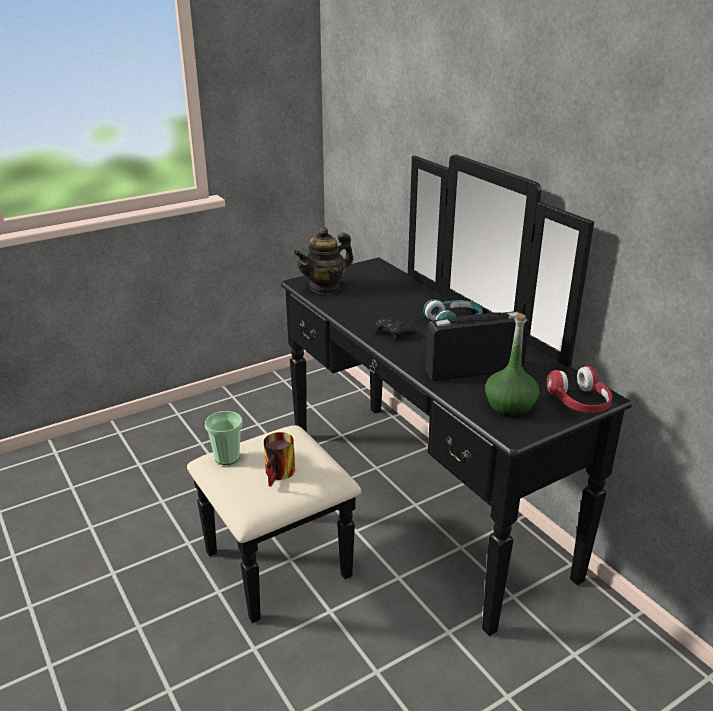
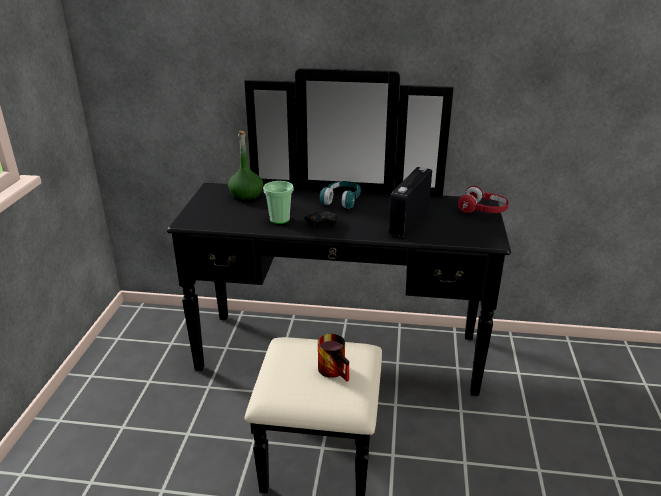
camera: 50 degrees left, 0 degrees up
(227, 457) = (281, 387): cup -> cup (279, 219)
(325, 287) = (213, 217): teapot -> none
(510, 406) = (462, 229): green bottle -> green bottle (246, 195)

